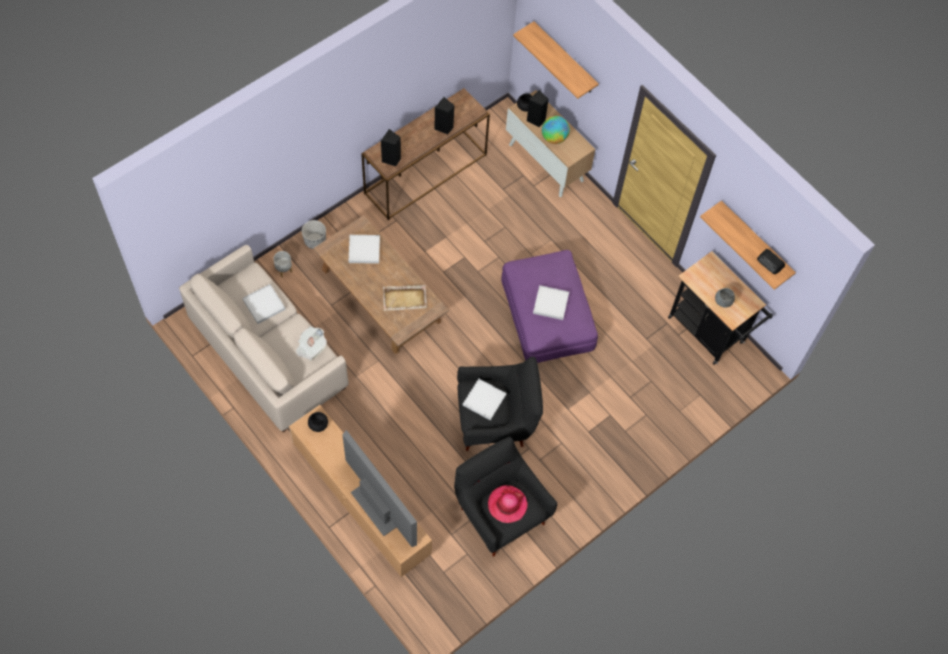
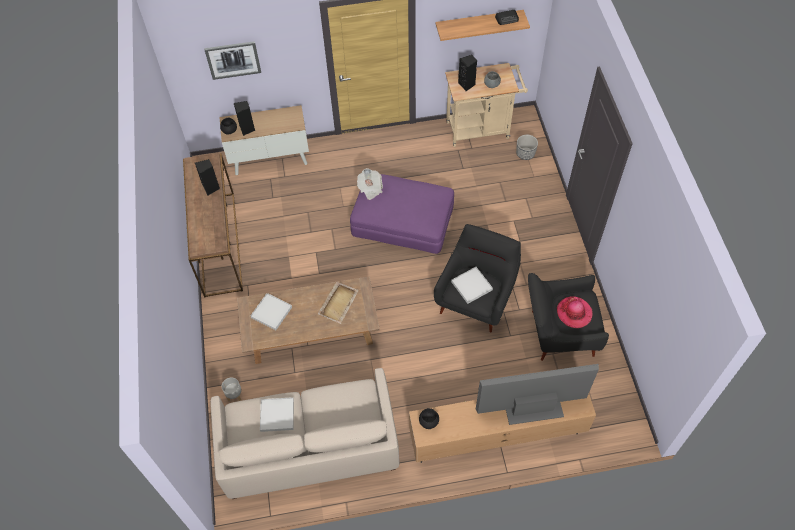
camera: 55 degrees left, 5 degrees down
(310, 347) = (345, 395): newspaper -> newspaper (370, 188)
(315, 241) = (223, 356): planter -> planter (525, 153)
(391, 159) = (213, 239): black speaker -> black speaker (467, 85)
(550, 303) = (409, 203): white tray -> none
(554, 138) = (272, 125): globe -> none
(564, 59) = (233, 60): shelf -> picture
(710, 333) = (481, 129): black cart -> beige cart

